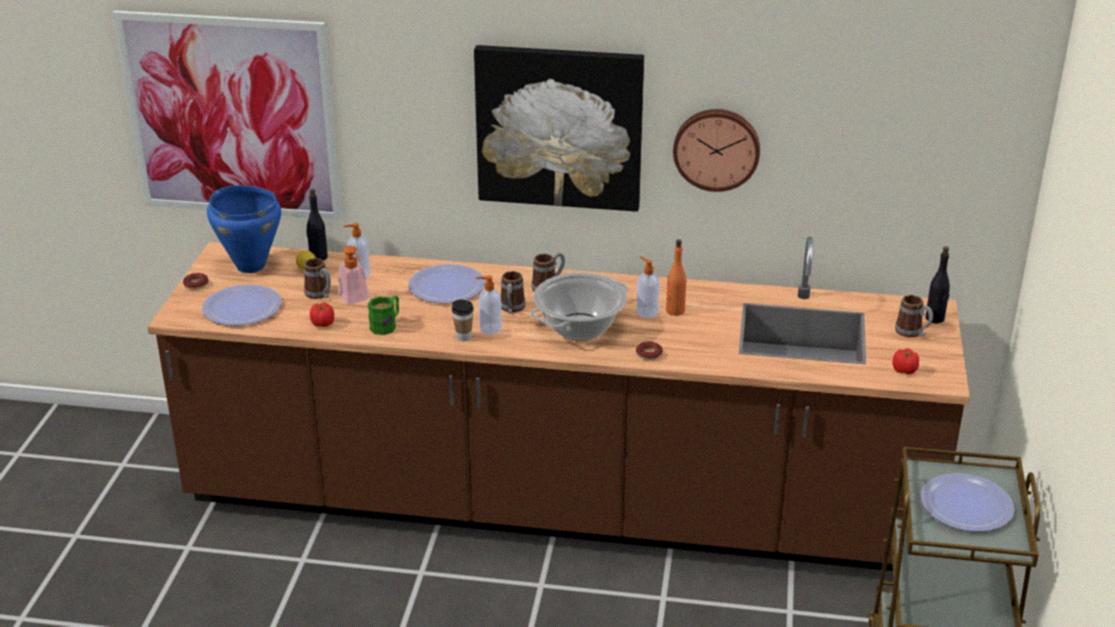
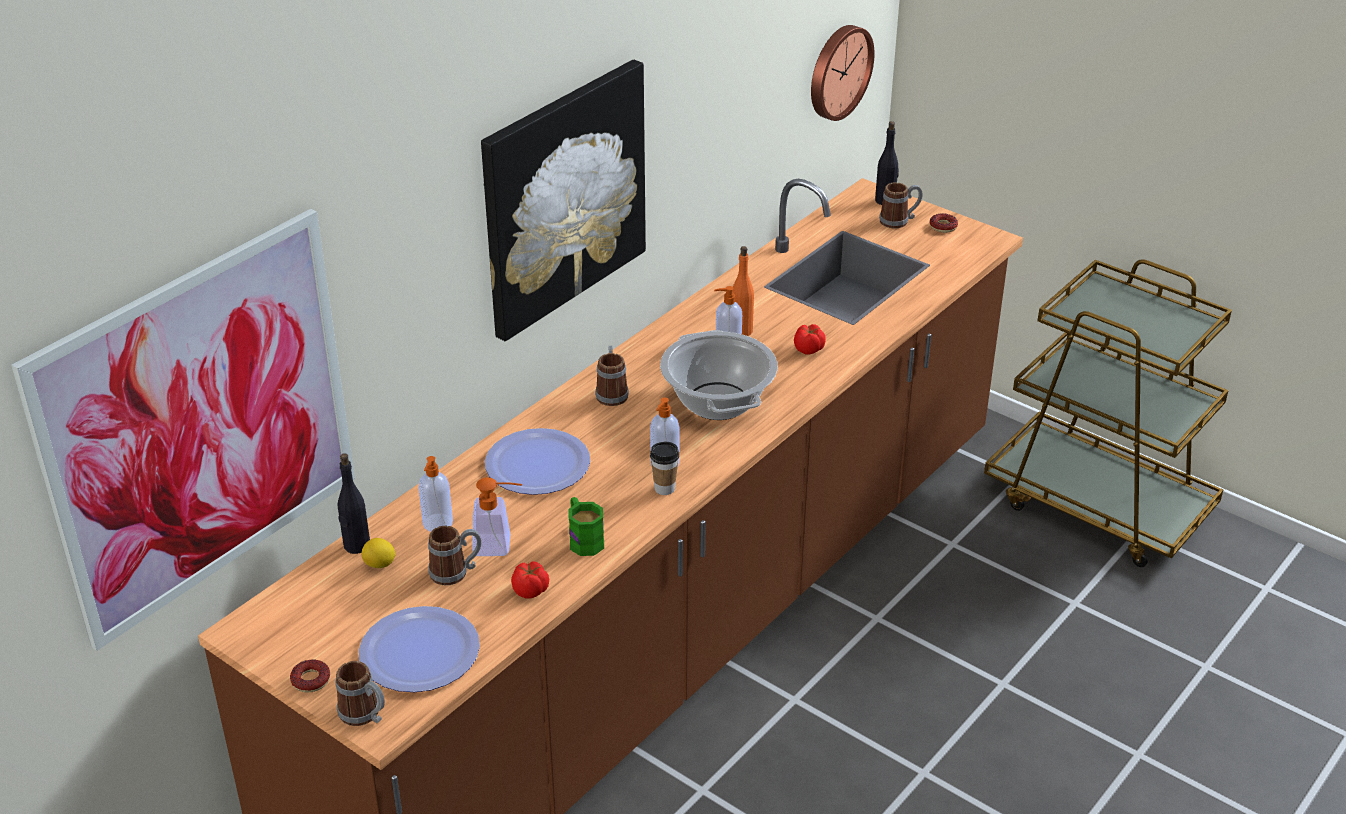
camera: 60 degrees left, 5 degrees up
(250, 265) = (313, 613): blue cooking pot -> none
(511, 309) = (635, 434): mug -> mug (365, 715)
(649, 354) = (810, 377): donut -> donut (943, 226)
(716, 148) = (692, 134): wall clock -> wall clock (838, 71)
(905, 371) = (958, 250): tomato -> tomato (809, 349)
(966, 505) = (1129, 317): plate -> none

